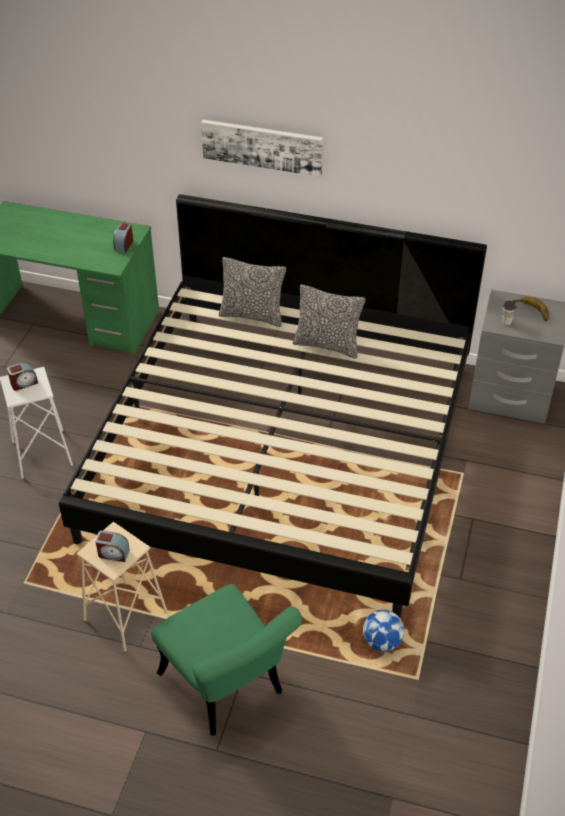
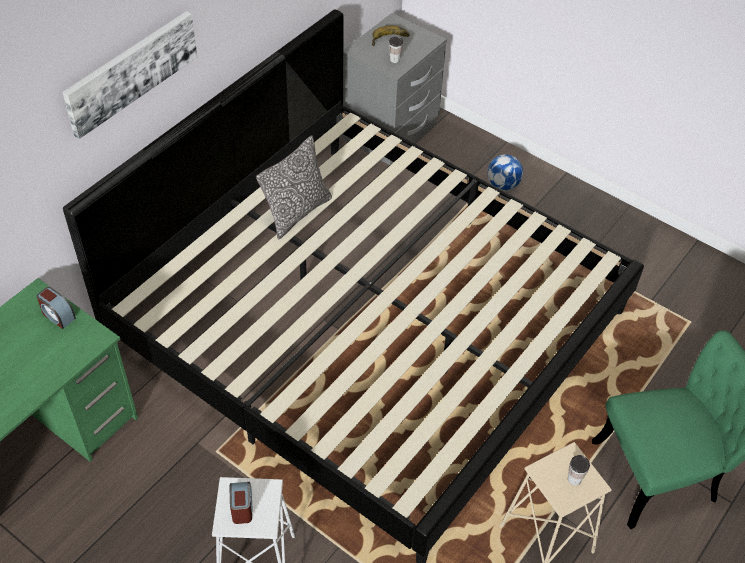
camera: 70 degrees left, 5 degrees up
(113, 554) = (574, 479): alarm clock -> cup
(252, 315) = (208, 258): pillow -> none
(382, 641) = (643, 332): football -> football (502, 185)

